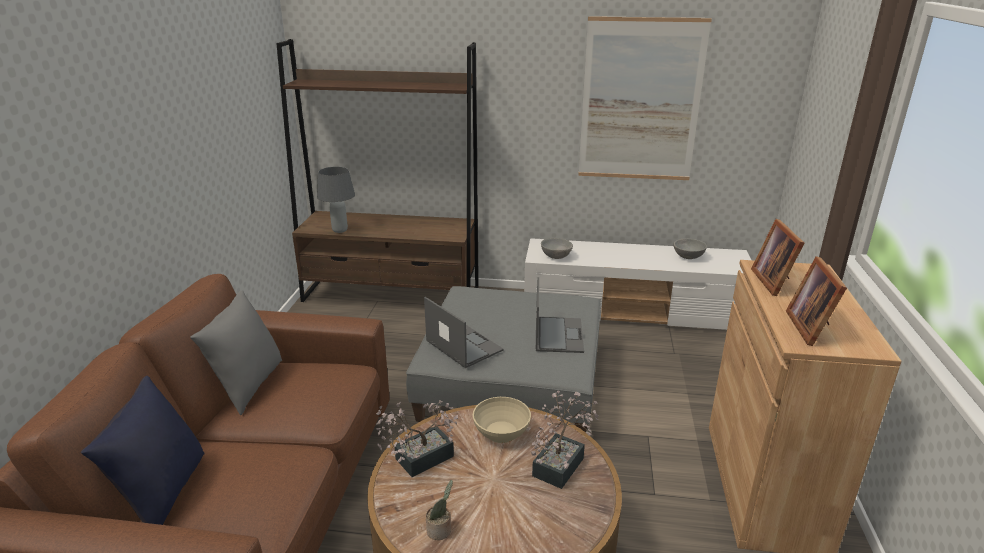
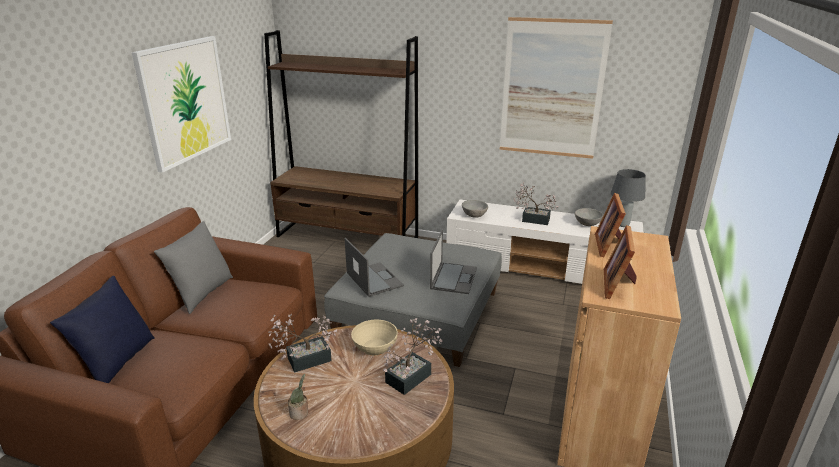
camera: 10 degrees right, 0 degrees up
(195, 134) = (185, 101): none -> picture
(339, 230) = (306, 182): grey table lamp -> grey table lamp (622, 225)
(624, 256) = (532, 219): none -> potted plant

